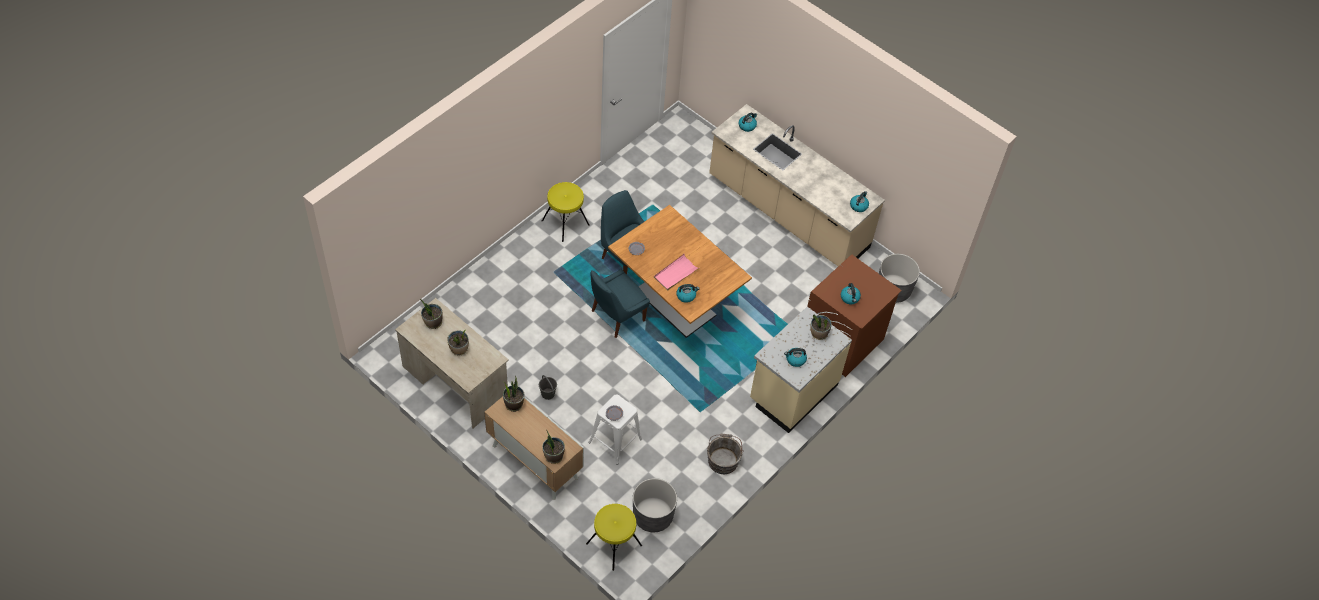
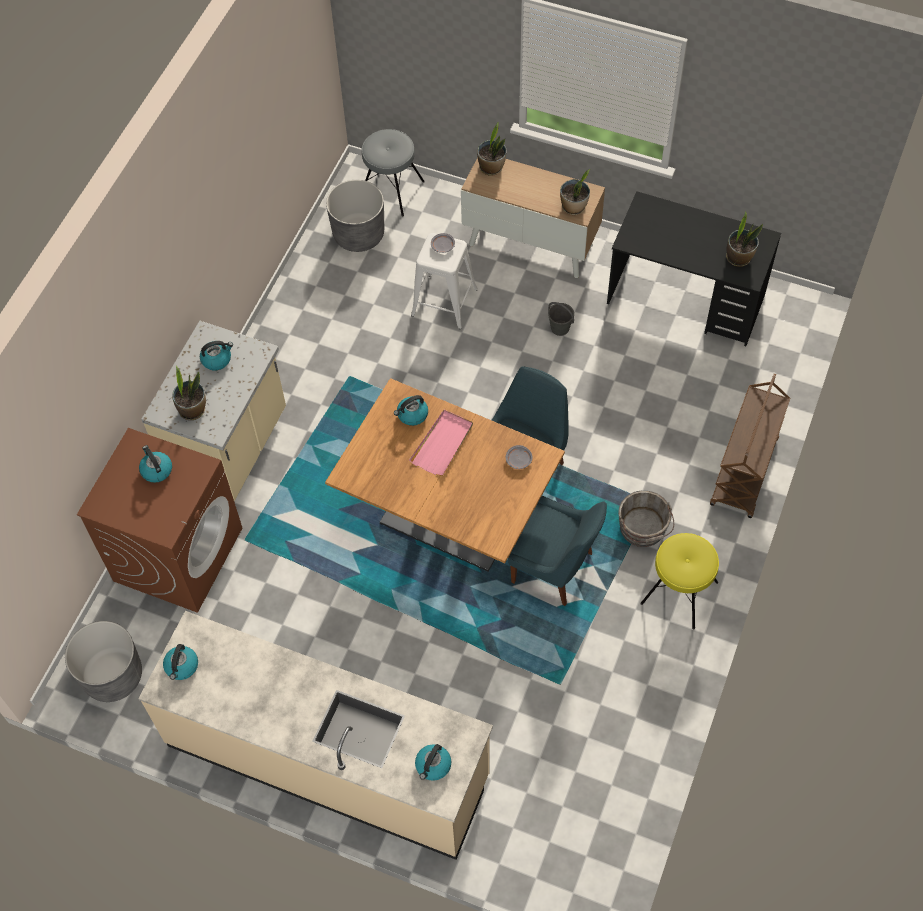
camera: 165 degrees right, 5 degrees up
(455, 382) = (686, 300): beige desk -> black desk
(459, 349) = (682, 237): potted plant -> none
(489, 268) = (744, 473): none -> brown cart
(613, 544) = (392, 190): yellow stool -> grey stool
(723, 459) = (296, 328): grey bucket -> grey bucket (643, 529)

